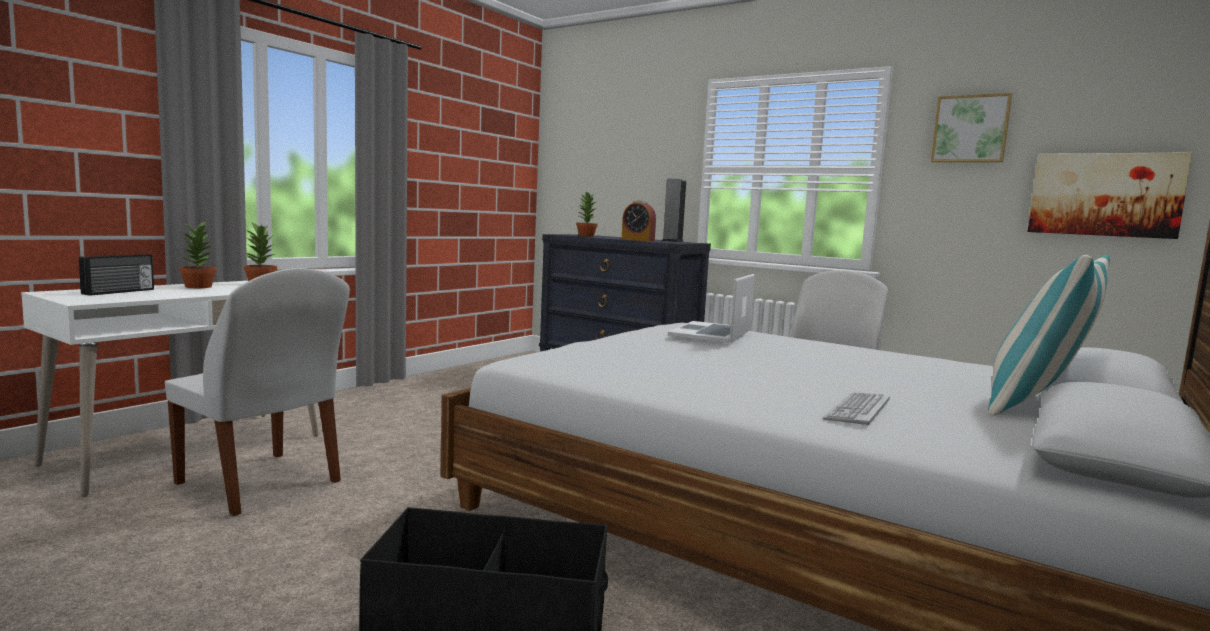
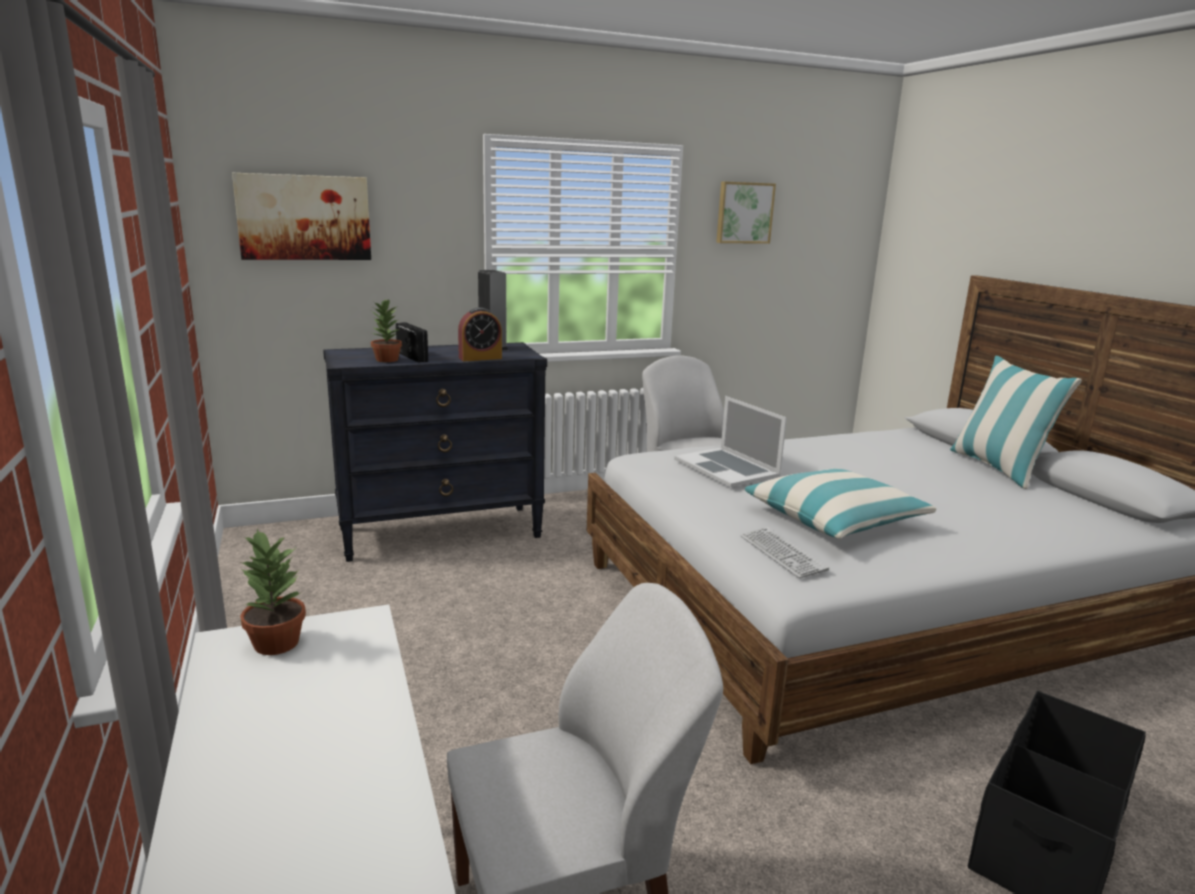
camera: 55 degrees left, 10 degrees up
(119, 292) = (267, 822): radio -> radio (413, 356)
(199, 287) = (263, 713): potted plant -> none
(675, 361) = (834, 520): none -> pillow
(857, 410) = (1015, 518): keyboard -> keyboard (782, 553)
(1104, 194) = (825, 269): picture -> picture (304, 217)

